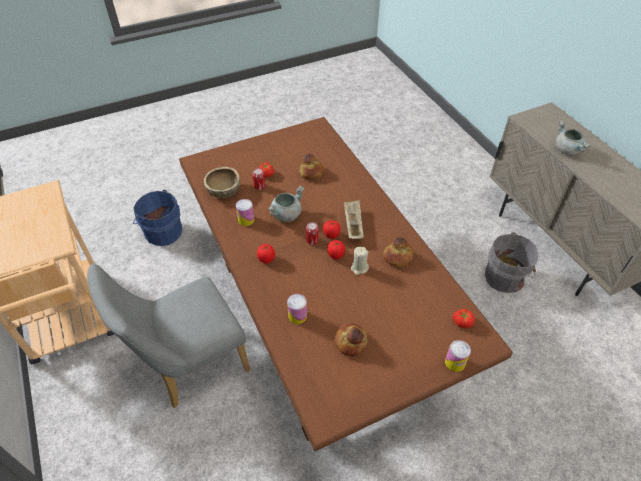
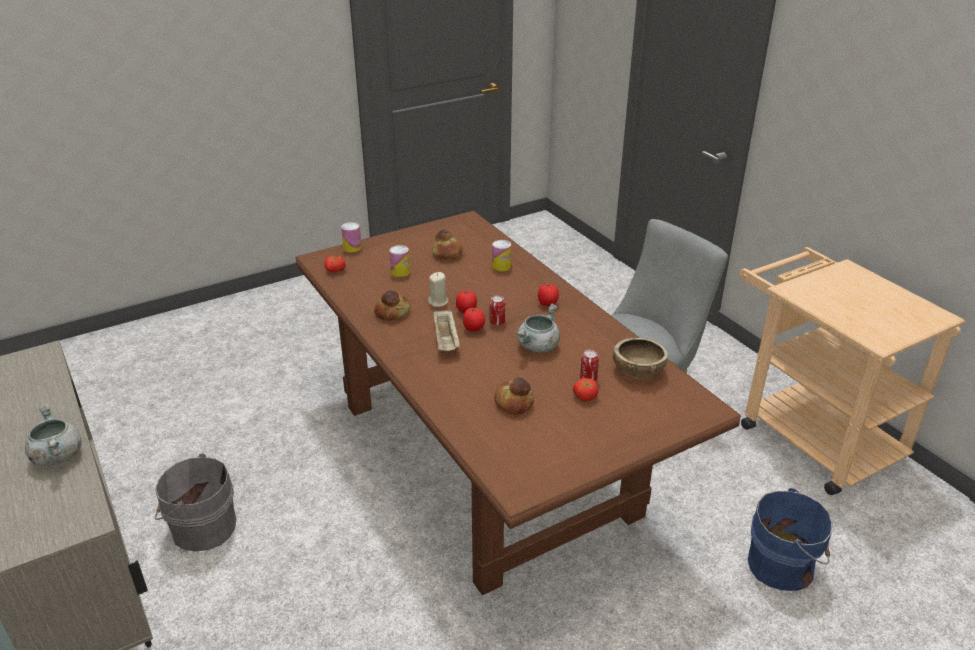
camera: 175 degrees right, 15 degrees down
(246, 220) = (589, 338): can -> can (400, 272)

